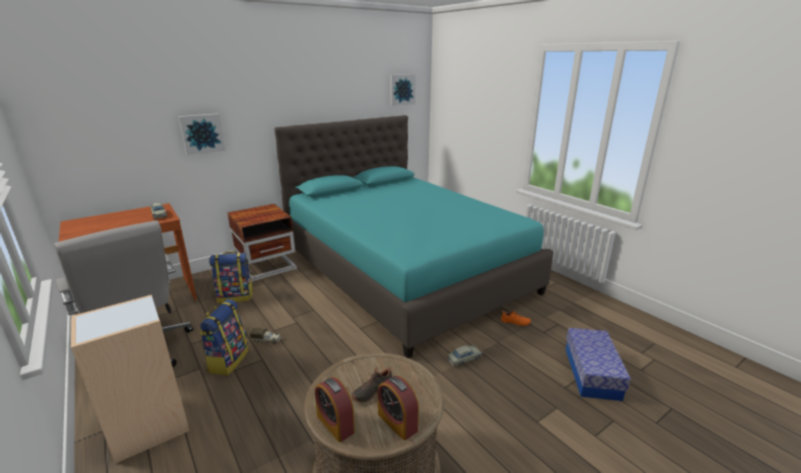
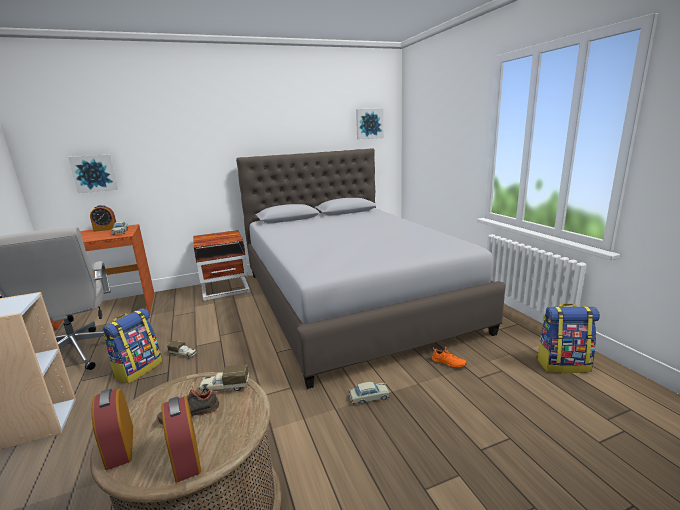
camera: 15 degrees right, 5 degrees down
(134, 211) = (105, 229): none -> alarm clock
(202, 133) = (170, 162): picture -> picture (94, 173)
(236, 297) = (183, 312): backpack -> backpack (563, 364)
(385, 365) = (224, 387): none -> toy truck
(404, 270) = (351, 299): turquoise bed -> grey bed
(592, 373) = (525, 436): storage box -> none

